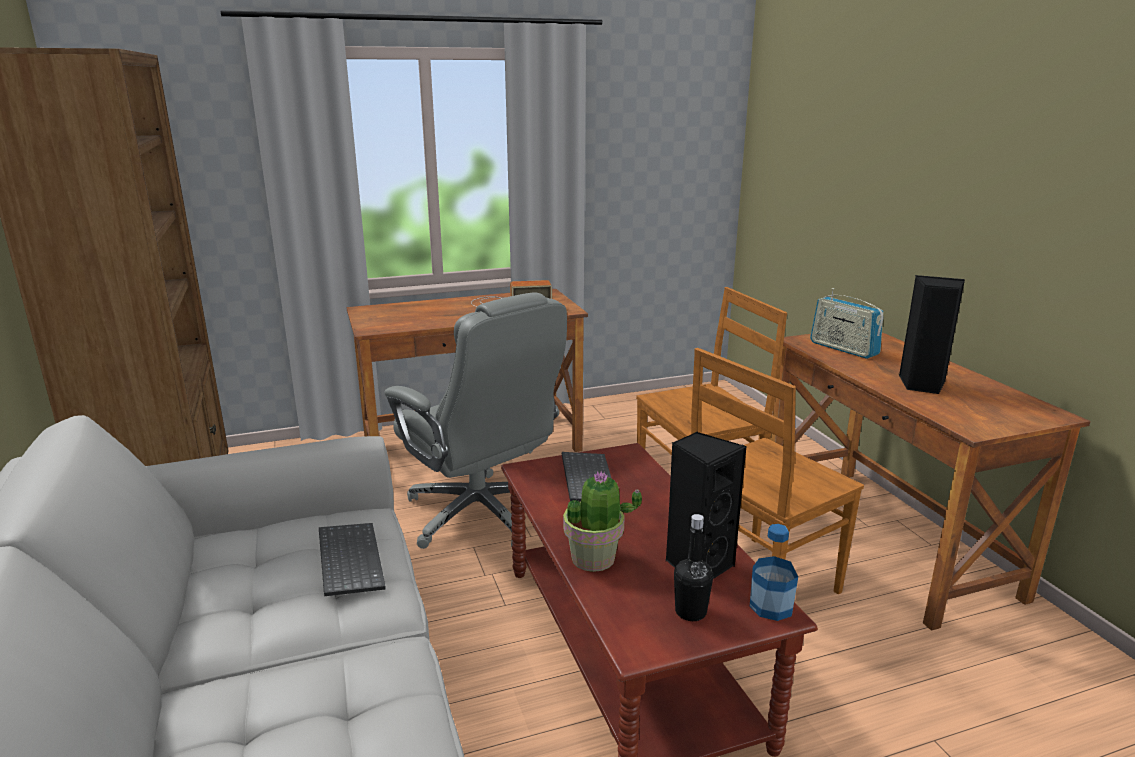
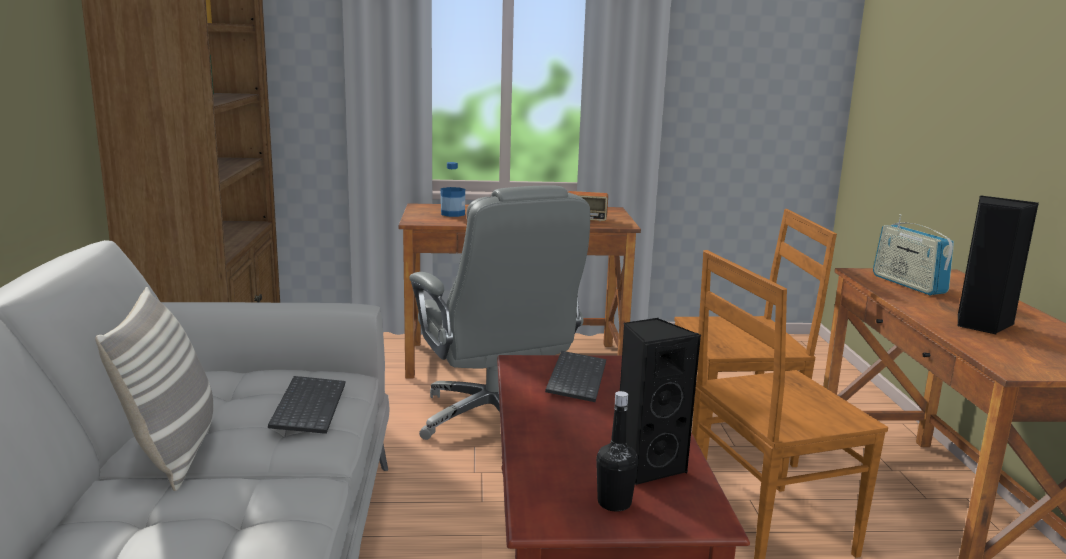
camera: 15 degrees right, 5 degrees down
(231, 643) = (173, 451): none -> pillow
(594, 559) = (541, 443): potted plant -> none
(771, 606) = (706, 513): bottle -> bottle (452, 214)

